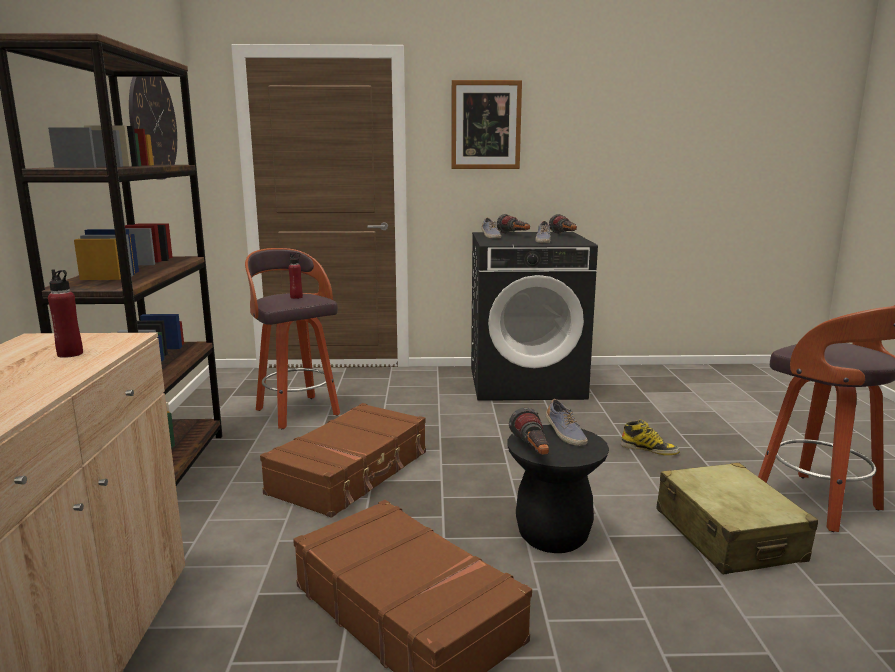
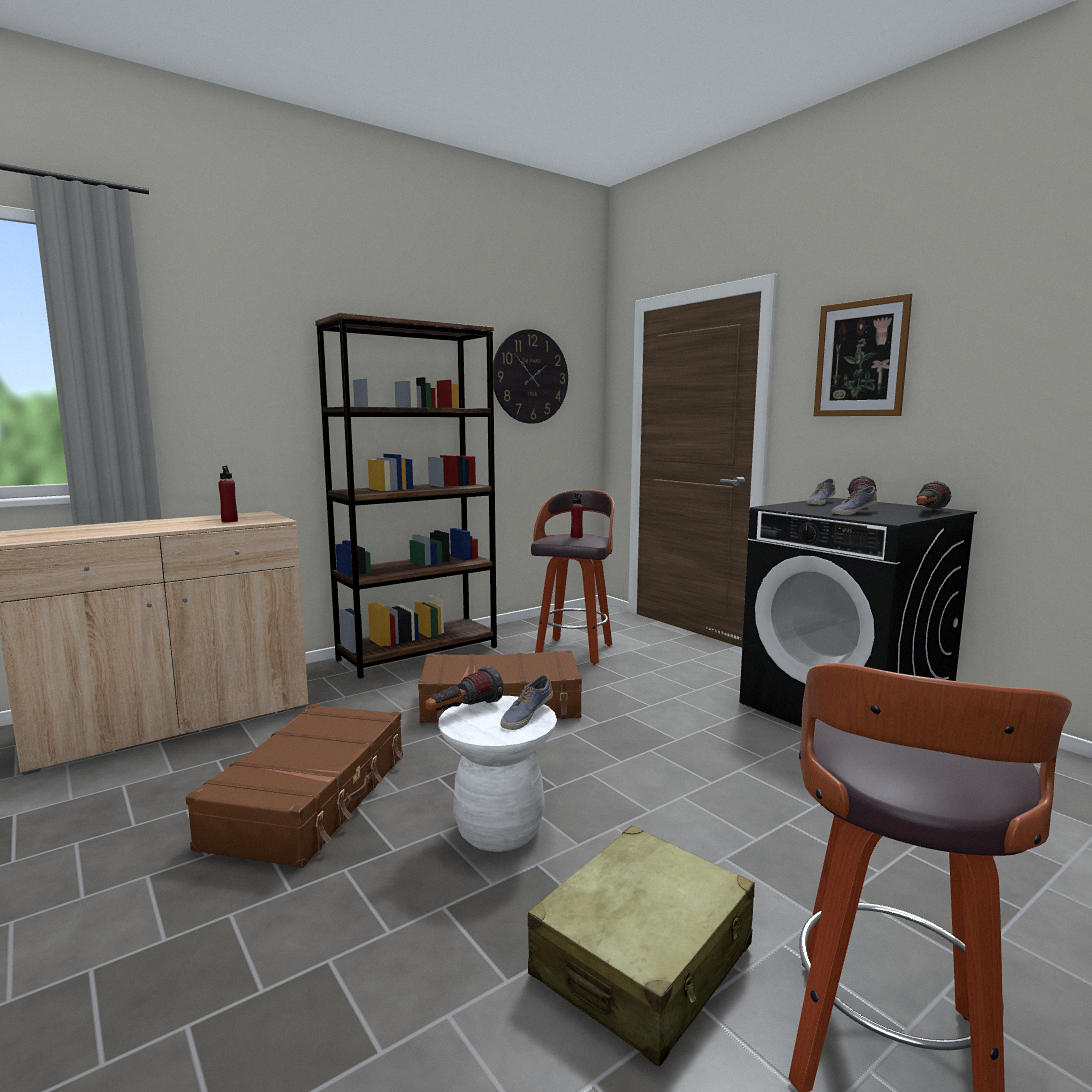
camera: 55 degrees right, 5 degrees down
(553, 536) = (499, 830): black stool -> white stool
(649, 449) = (807, 838): boot -> none

